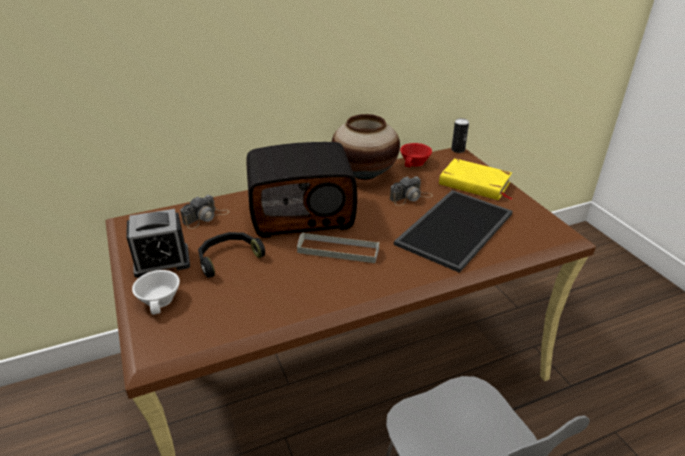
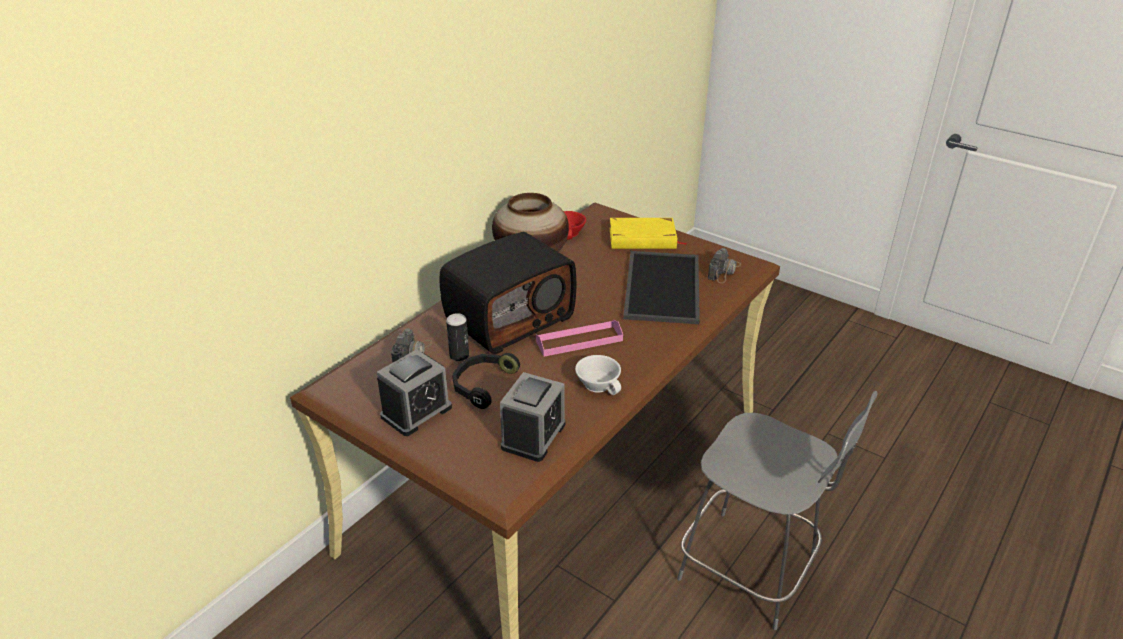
camera: 30 degrees left, 0 degrees up
(161, 300) = (459, 445): white cup -> white cup (600, 384)
(222, 316) = (533, 436): none -> alarm clock
(338, 250) = (579, 341): grey tray -> pink tray
(411, 197) = (597, 269): camera -> camera (724, 271)
(458, 150) = (598, 208): can -> can (459, 355)

